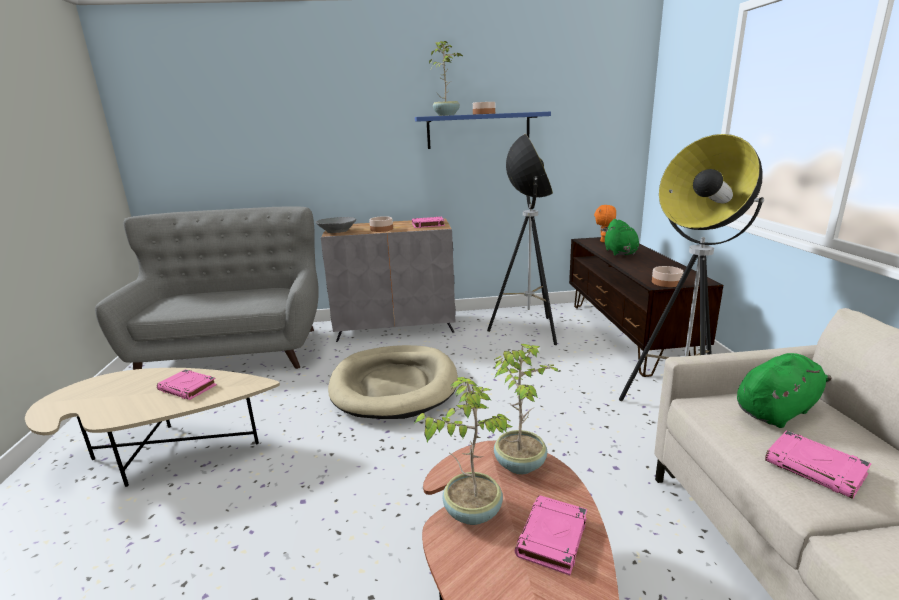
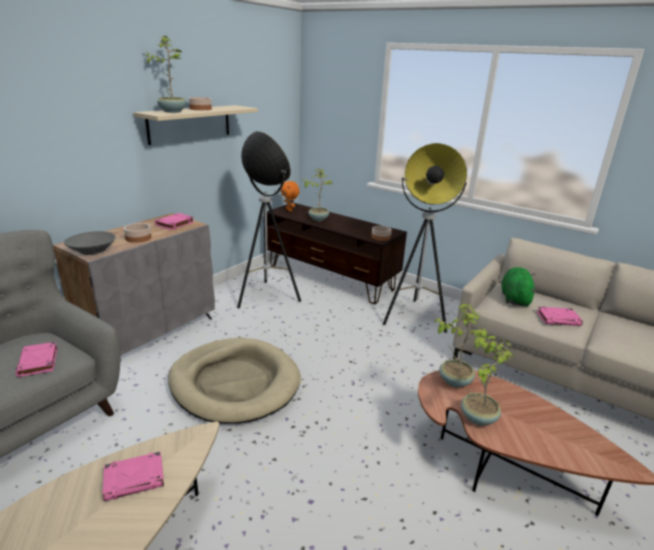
camera: 50 degrees left, 5 degrees up
(478, 130) = (190, 124): blue shelf -> beige shelf
(552, 538) = (518, 406): pink book -> pink book (38, 362)
(620, 253) = (318, 219): green plush toy -> potted plant

